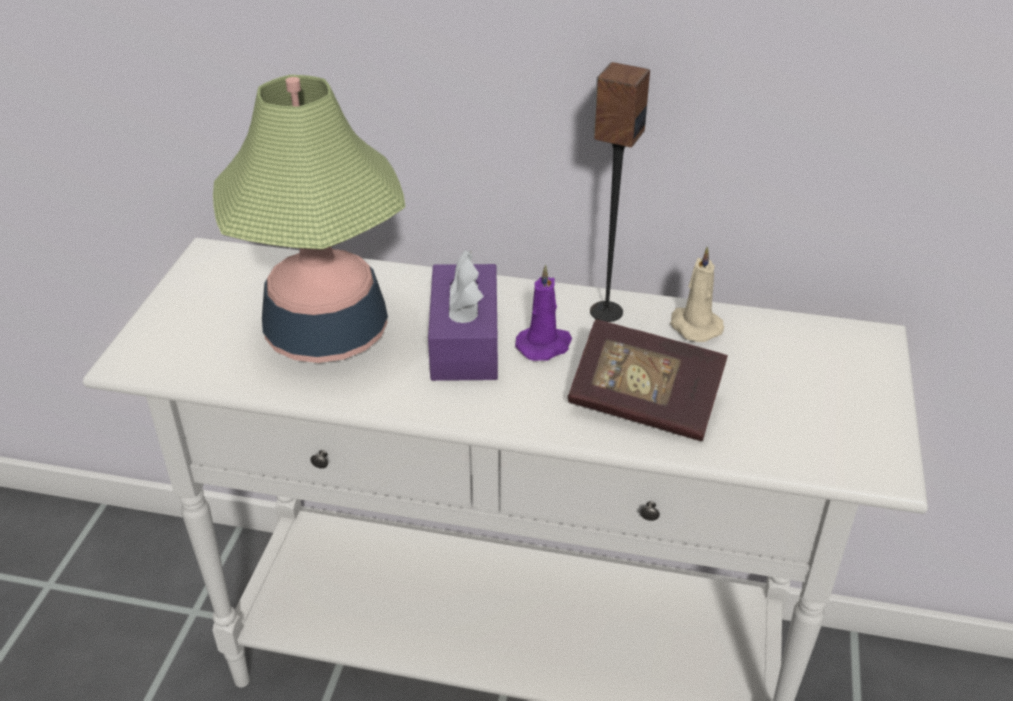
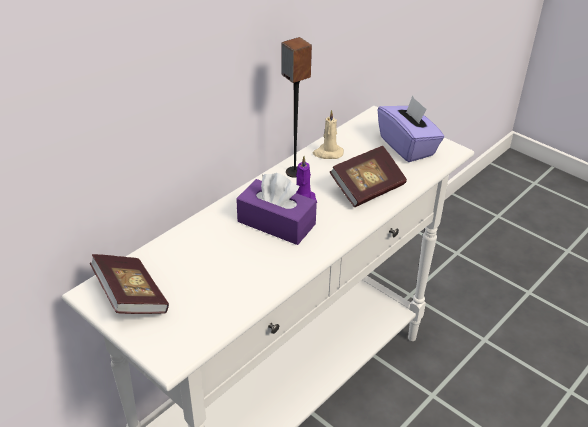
camera: 60 degrees left, 0 degrees up
(219, 284) = (131, 297): none -> book
(327, 333) = (223, 268): table lamp -> none
(824, 408) = (407, 146): none -> purple tissue box

